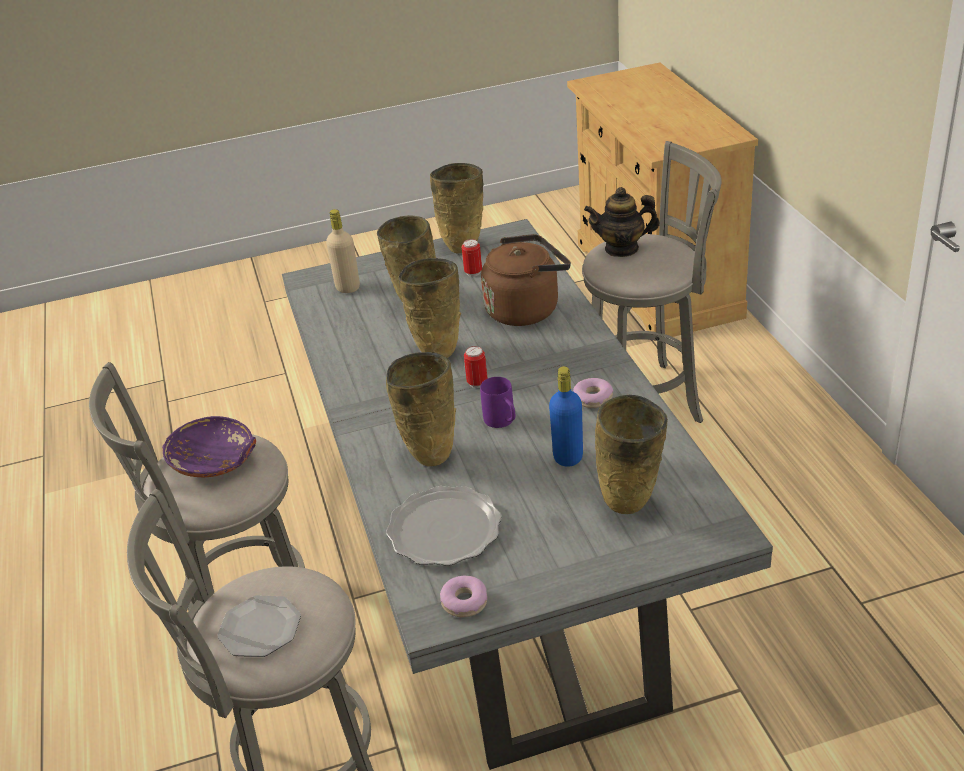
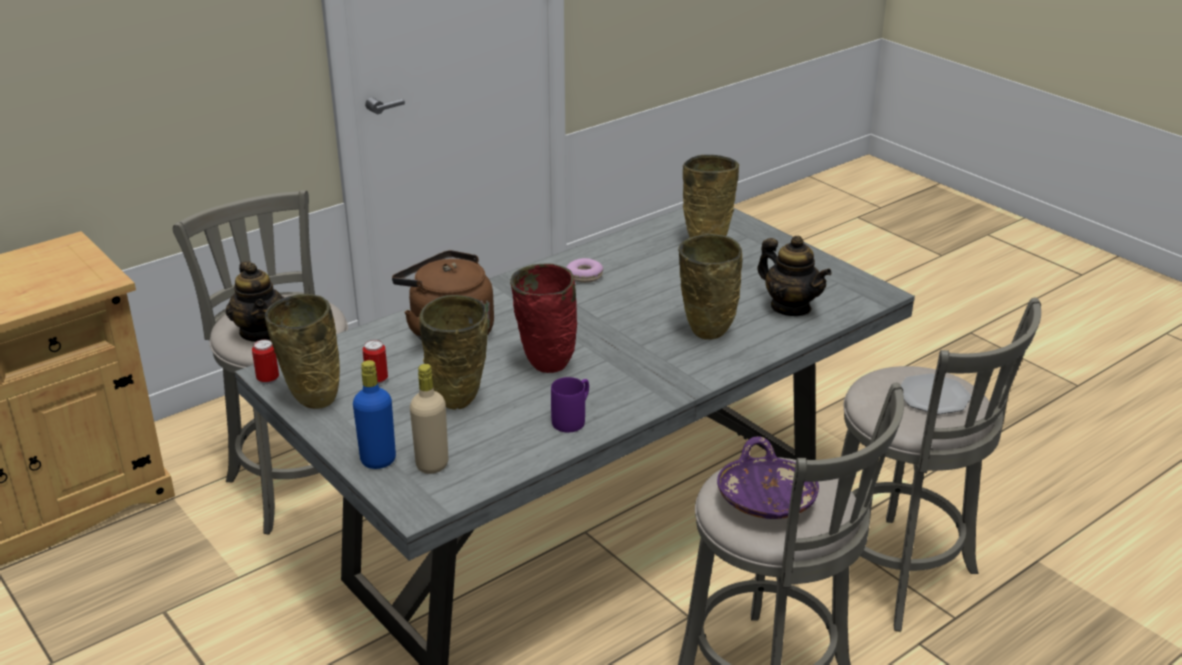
camera: 115 degrees left, 5 degrees down
(439, 350) = (545, 367): beige vase -> red vase
(445, 530) = (790, 307): plate -> teapot
(464, 602) = (852, 285): donut -> none
(477, 383) = (590, 334): can -> can (268, 380)
(503, 422) = (641, 309): purple mug -> purple mug (573, 419)
(568, 457) = (669, 274): blue bottle -> blue bottle (378, 460)

